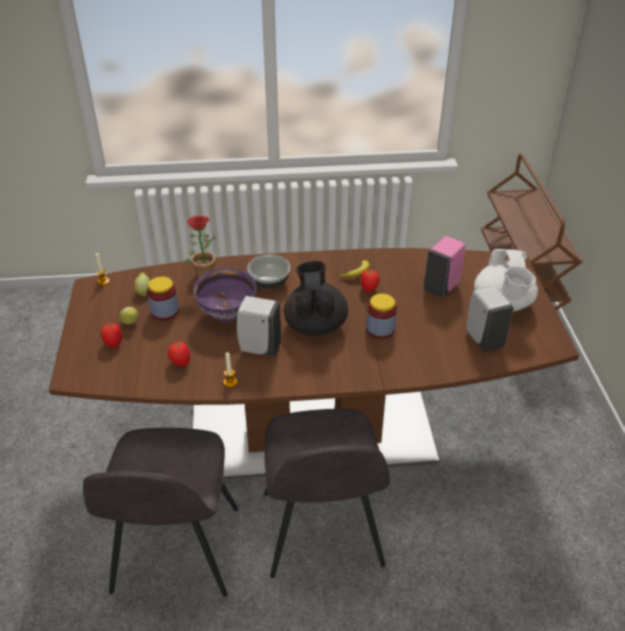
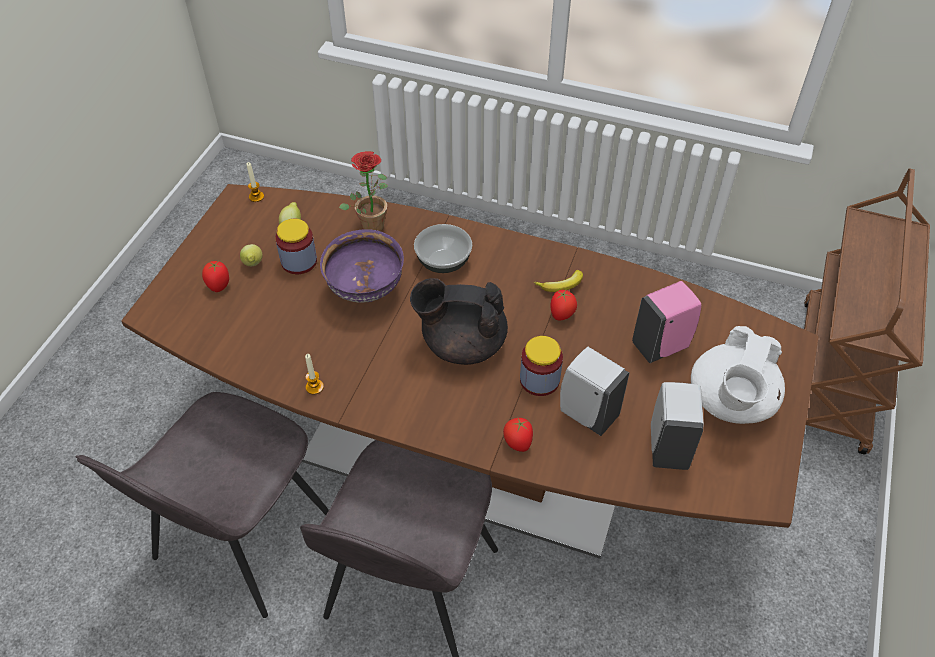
camera: 25 degrees right, 10 degrees up
(180, 363) = (275, 339): tomato -> tomato (517, 443)
(259, 348) = (375, 351): white soap dispenser -> white soap dispenser (586, 413)
(315, 324) = (462, 343): black teapot -> black teapot turned 105 degrees counterclockwise

